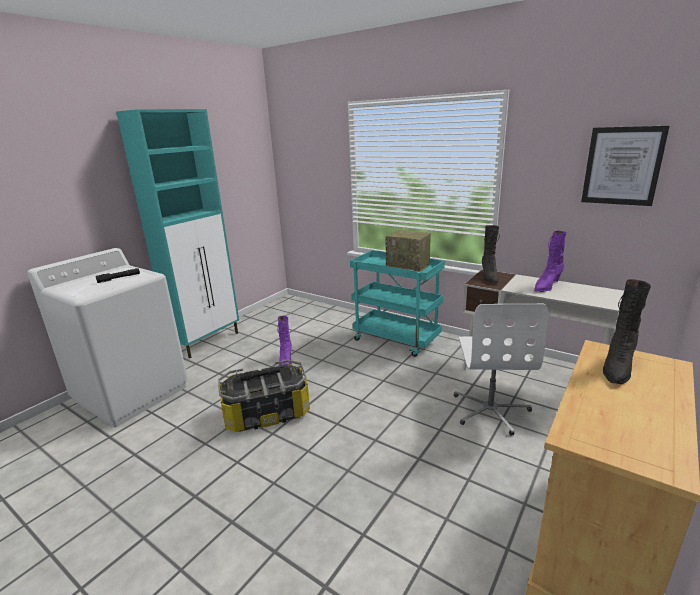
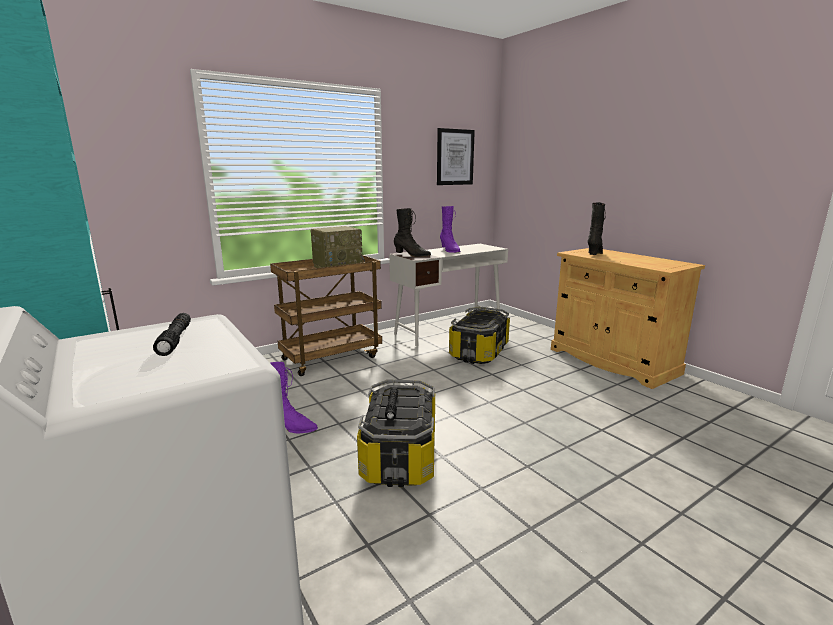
camera: 70 degrees left, 5 degrees down
(397, 340) = (331, 357): turquoise cart -> brown cart
(490, 410) = (479, 352): white office chair -> storage box
(617, 367) = (594, 254): black boot -> black boot turned 120 degrees counterclockwise

